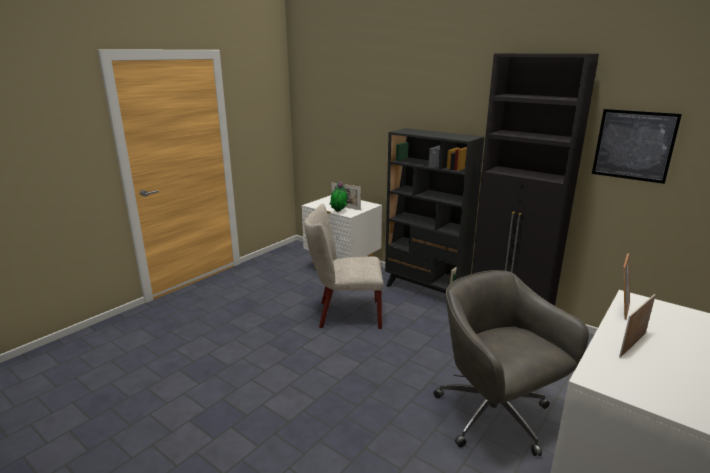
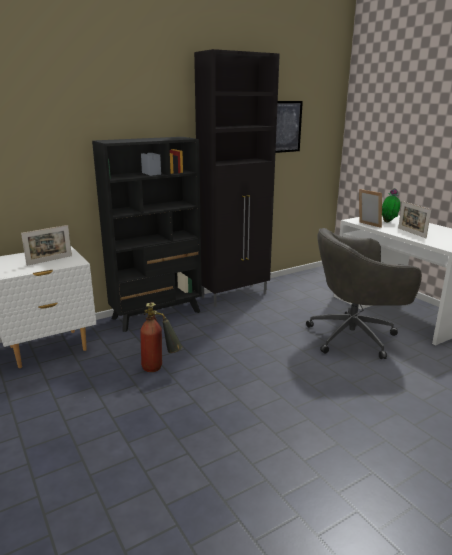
camera: 70 degrees left, 0 degrees up
(338, 212) = (60, 266): potted plant -> potted plant (389, 222)
(345, 314) = (160, 369): beige chair -> fire extinguisher

